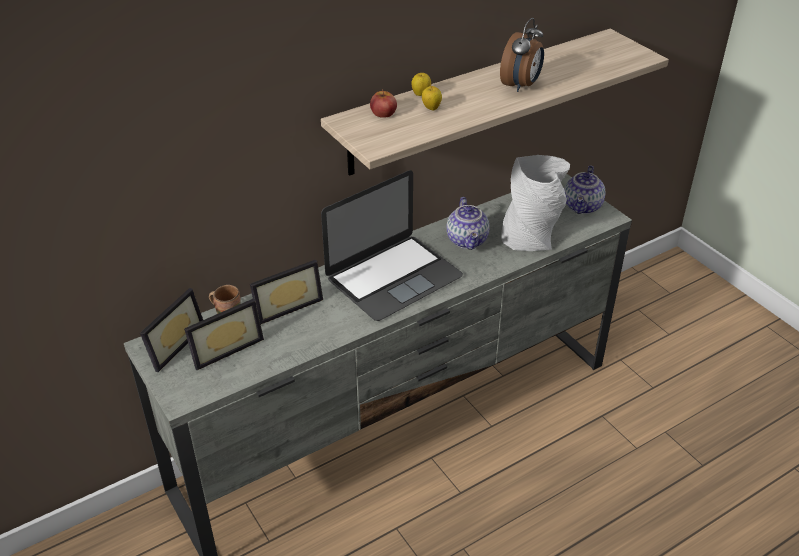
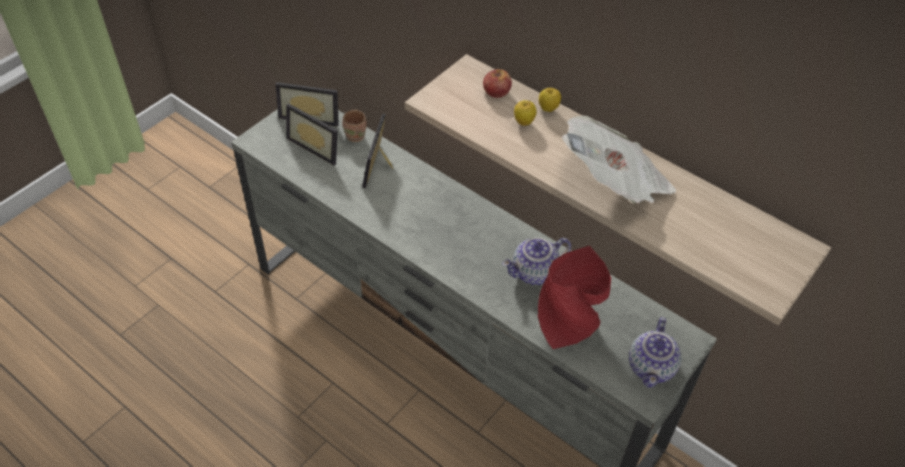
camera: 70 degrees right, 10 degrees up
(286, 305) = (382, 166): picture frame -> picture frame turned 60 degrees clockwise
(394, 277) = (450, 228): laptop -> none
(521, 85) = (615, 183): alarm clock -> newspaper
(531, 237) = (567, 327): grey vase -> red vase
(583, 207) = (652, 368): teapot -> teapot turned 75 degrees counterclockwise

